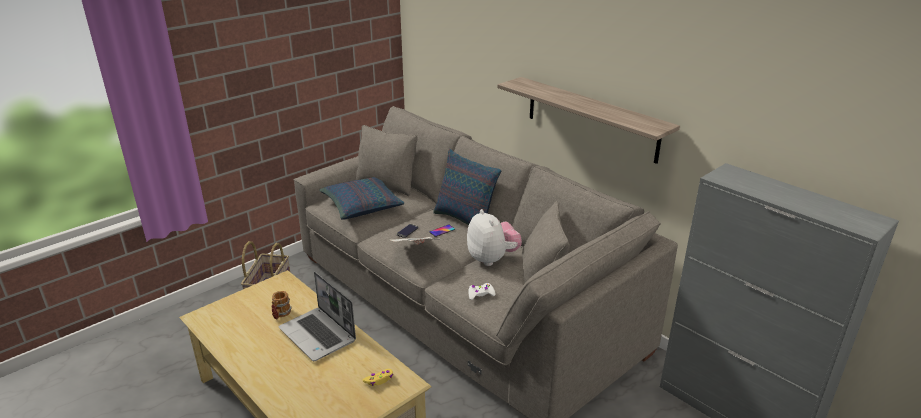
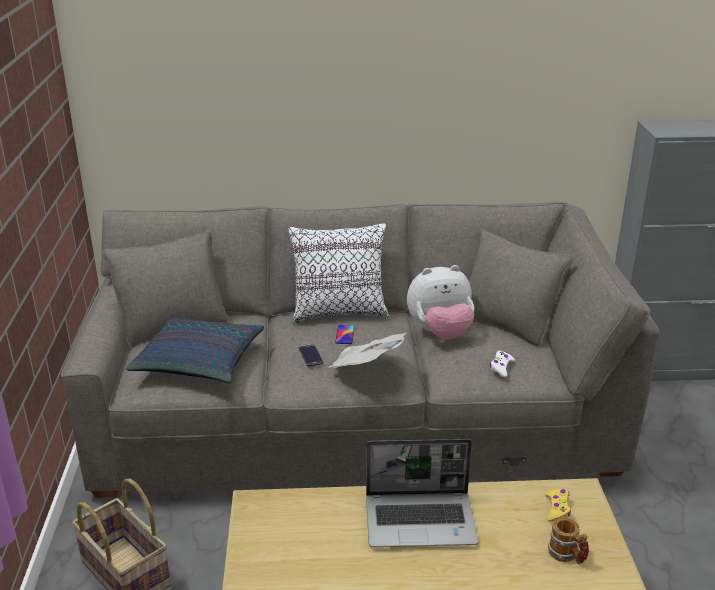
camera: 50 degrees left, 0 degrees up
(280, 314) = (337, 535): mug -> mug (567, 555)
(465, 220) = (339, 314): blue pillow -> white pillow
(492, 259) = (440, 332): plush toy -> plush toy turned 150 degrees clockwise
(591, 119) = (455, 125): shelf -> none

